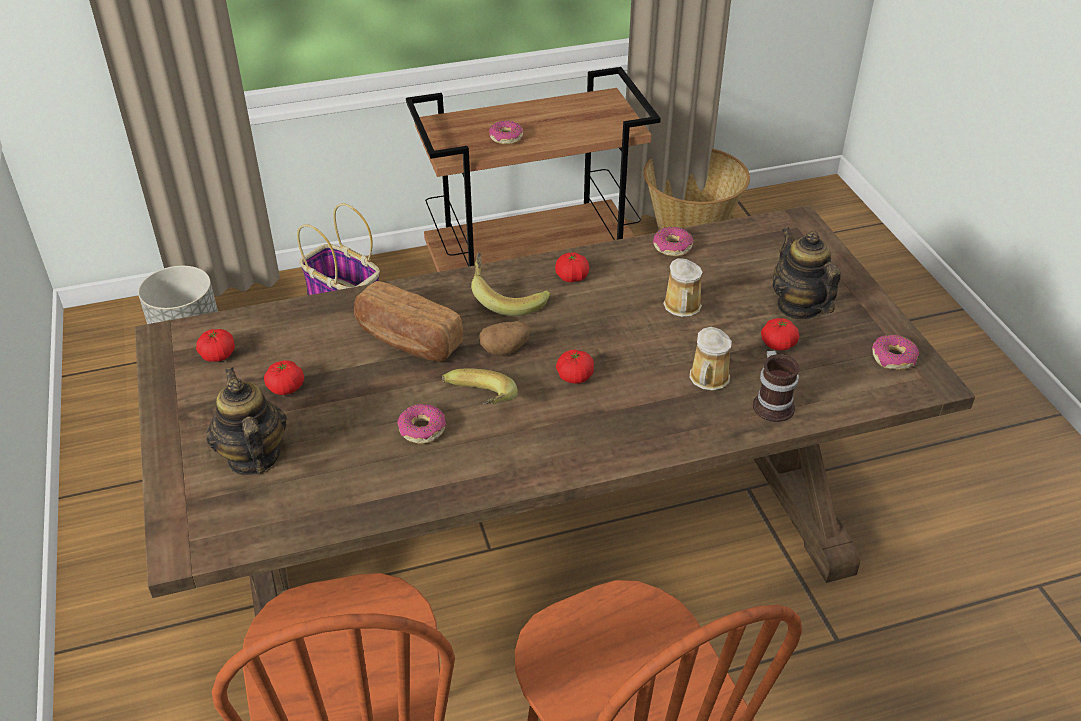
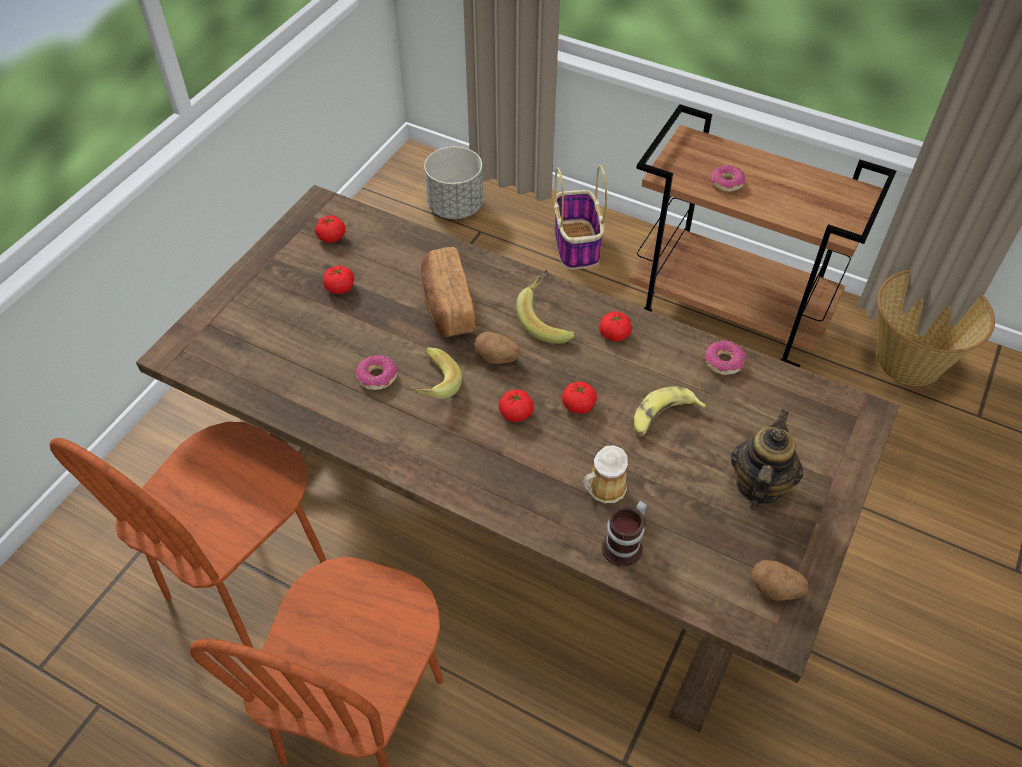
camera: 45 degrees right, 10 degrees up
(253, 457) = (270, 322): teapot -> none
(682, 308) = (663, 417): mug -> banana
(778, 344) = (696, 502): tomato -> tomato (578, 405)
(893, 358) = (775, 588): donut -> potato

